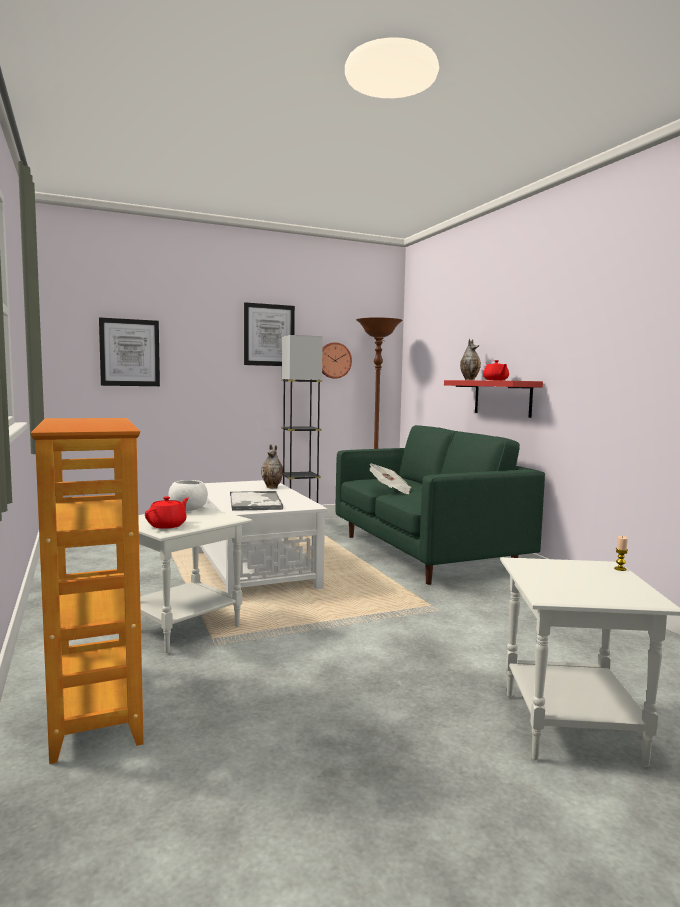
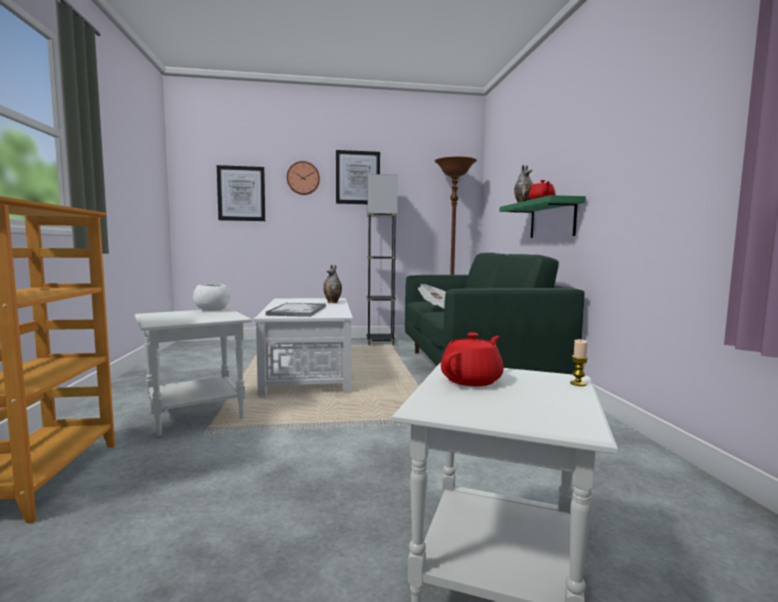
camera: 15 degrees right, 0 degrees up
(168, 525) = (168, 319): red teapot -> red teapot (472, 380)
(334, 360) = (416, 199): wall clock -> wall clock (303, 178)
(502, 398) = (552, 219): red shelf -> green shelf

